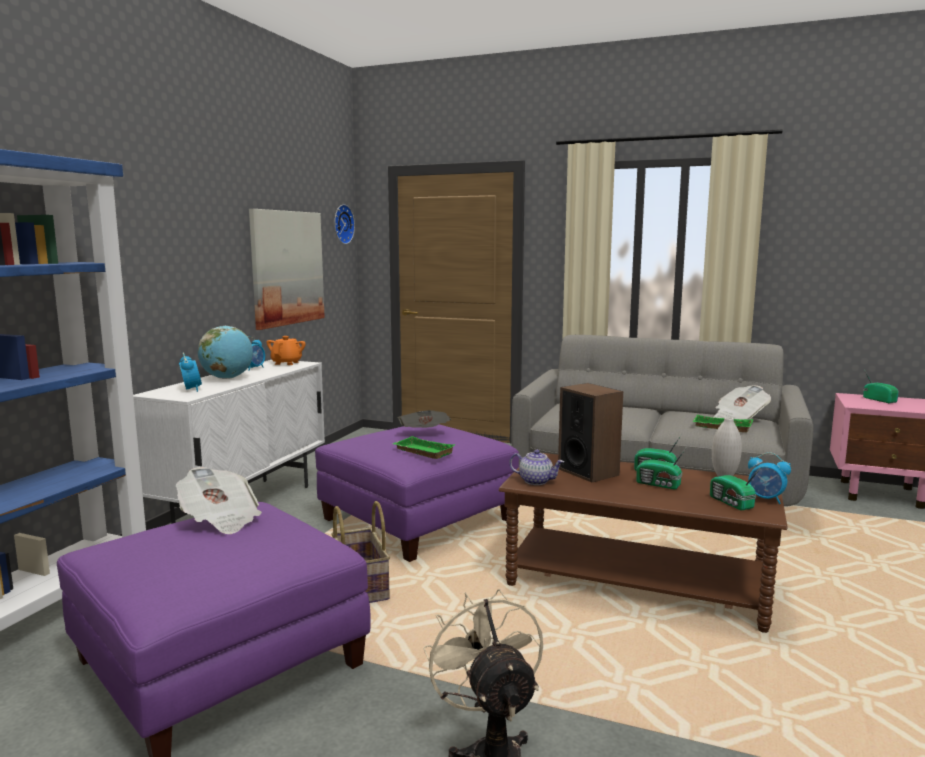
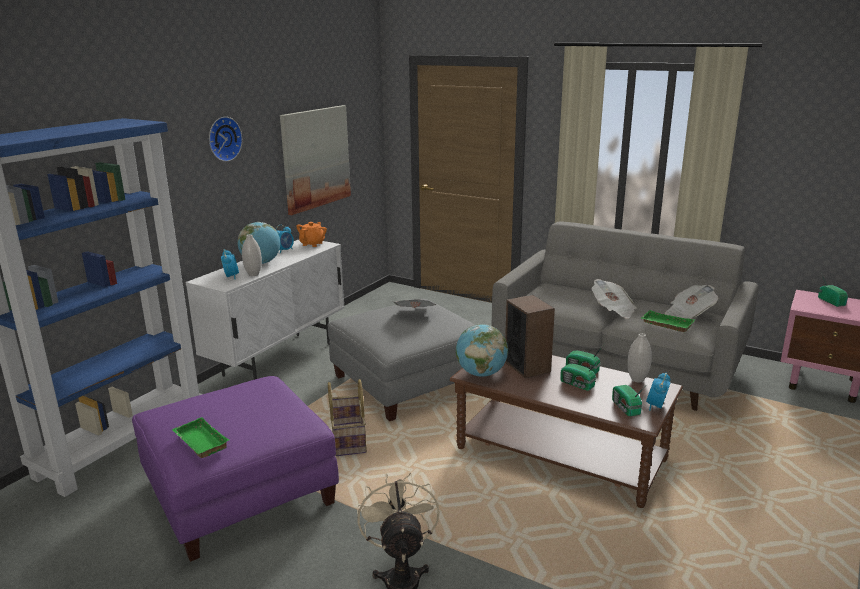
camera: 10 degrees right, 10 degrees up
(220, 520) = (240, 394): newspaper -> newspaper (613, 310)
(221, 387) = (253, 274): none -> white vase
(341, 224) = (367, 109): wall clock -> wall clock (223, 139)
(418, 520) = (408, 382): purple ottoman -> grey ottoman
(422, 452) = (405, 335): green tray -> green tray (199, 442)
(536, 481) = (481, 374): teapot -> globe
(765, 499) = (656, 406): alarm clock -> alarm clock turned 75 degrees clockwise

